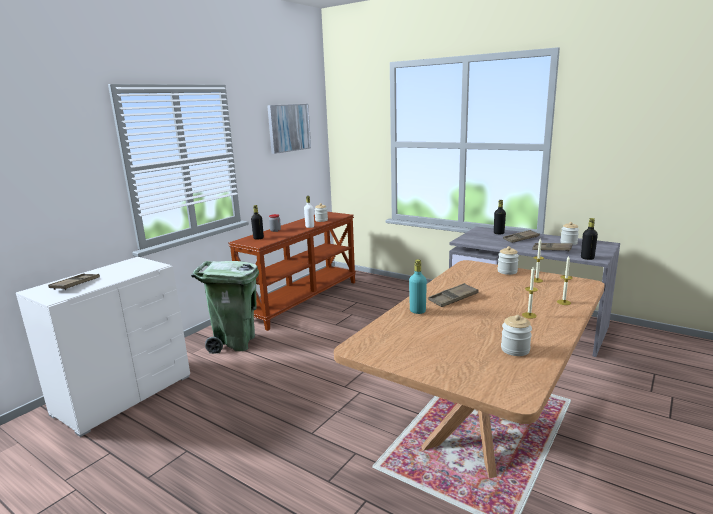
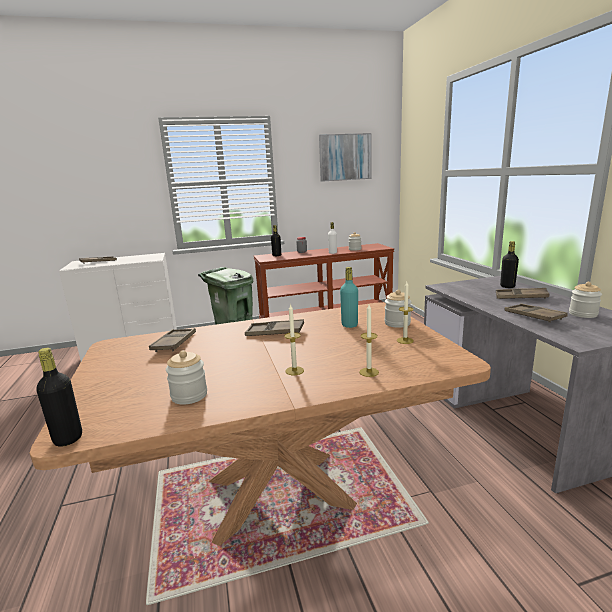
camera: 40 degrees right, 0 degrees up
(406, 328) = (174, 343): none -> brown tray
(417, 311) = (220, 333): turquoise bottle -> turquoise bottle (349, 325)
(587, 258) = (562, 337): black bottle -> black bottle (68, 438)

